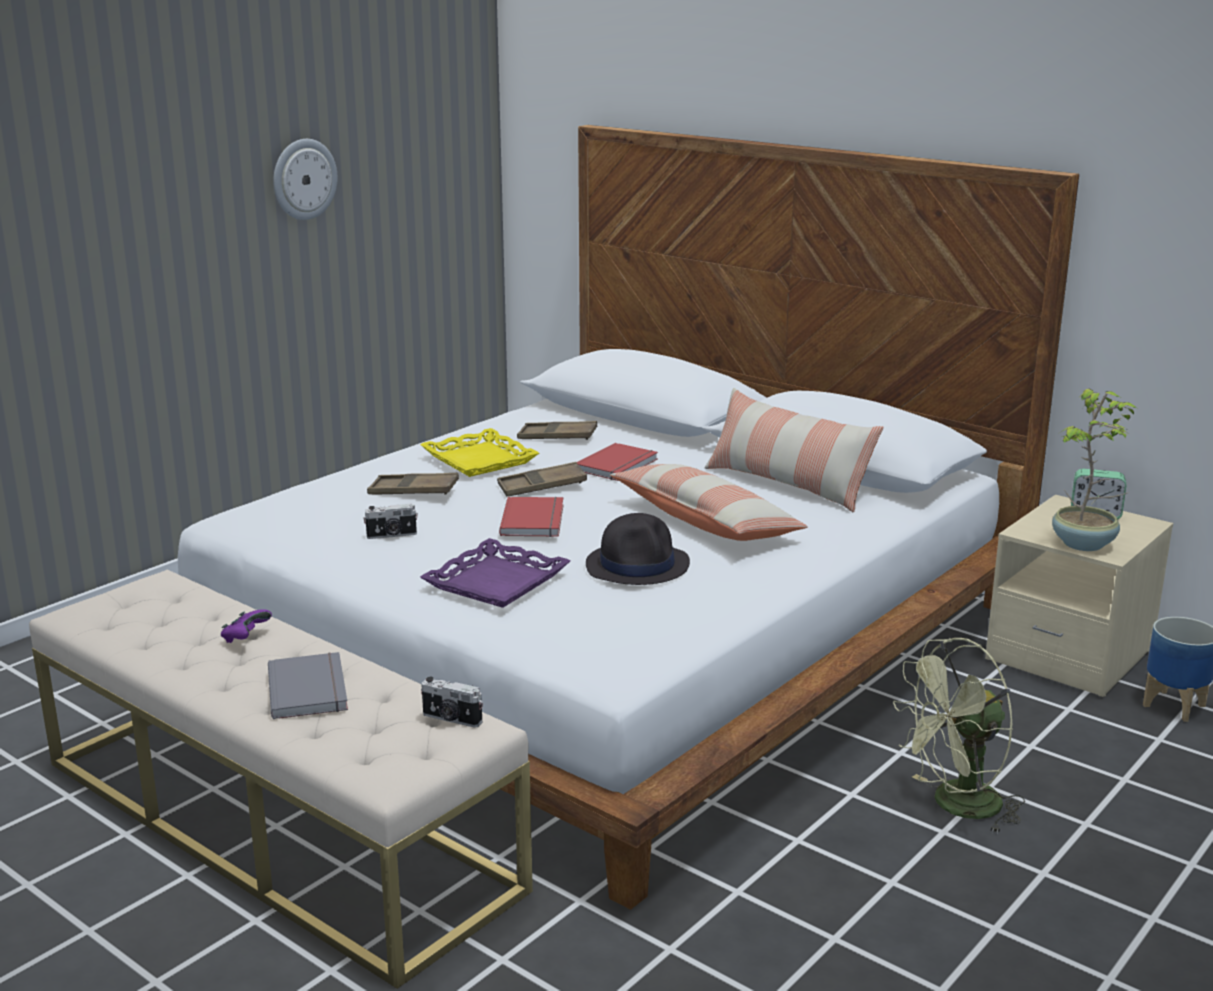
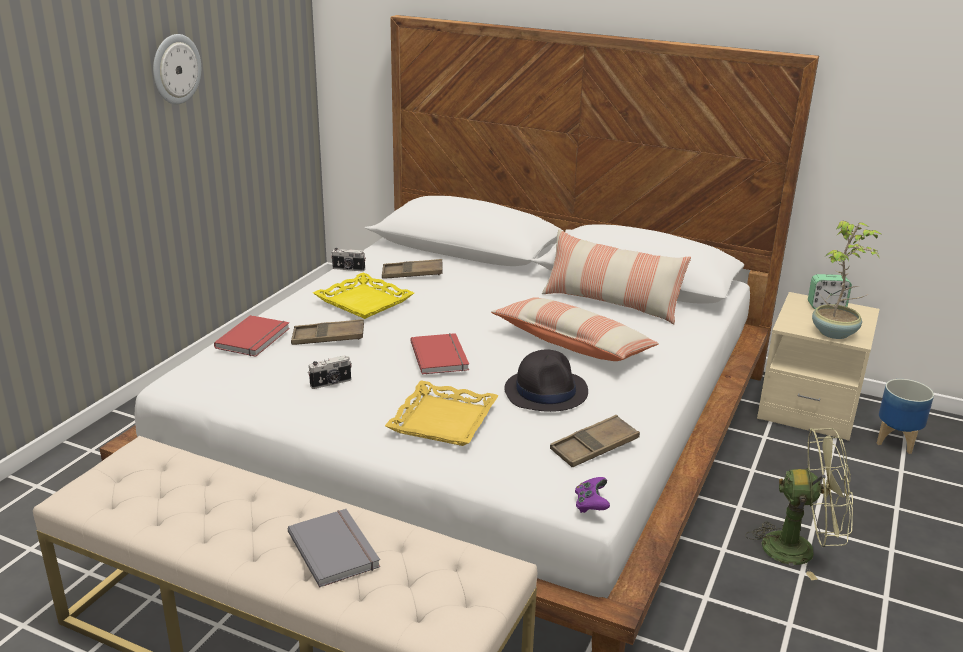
camera: 15 degrees left, 5 degrees up
(245, 638) = (249, 501): purple game controller -> purple game controller (591, 505)
(451, 719) = (473, 564): camera -> camera (348, 269)
(497, 582) = (444, 421): purple tray -> yellow tray
(542, 486) = (429, 323): brown tray -> brown tray (594, 447)
(618, 465) = (476, 297): red book -> red book (255, 338)
(956, 806) = (799, 549): green fan -> green fan turned 135 degrees counterclockwise

